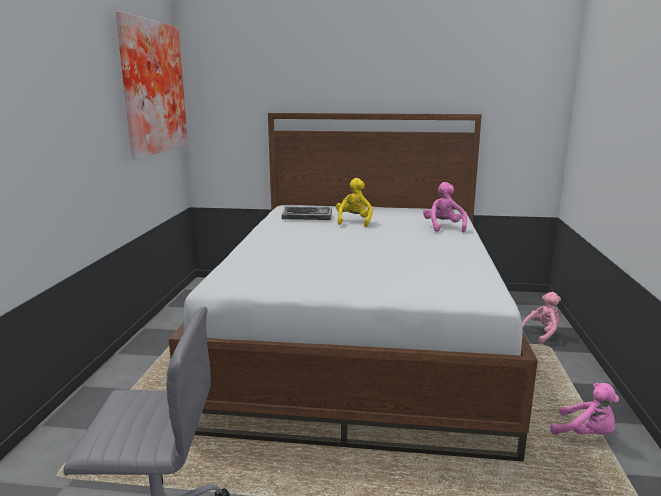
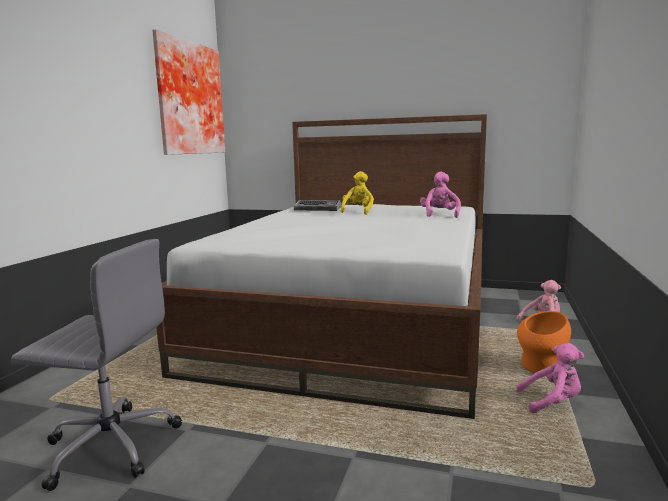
camera: 10 degrees right, 5 degrees down
(561, 392) = (541, 369): none -> orange vase
(585, 434) = (552, 402): pink plush toy -> pink plush toy turned 45 degrees counterclockwise

